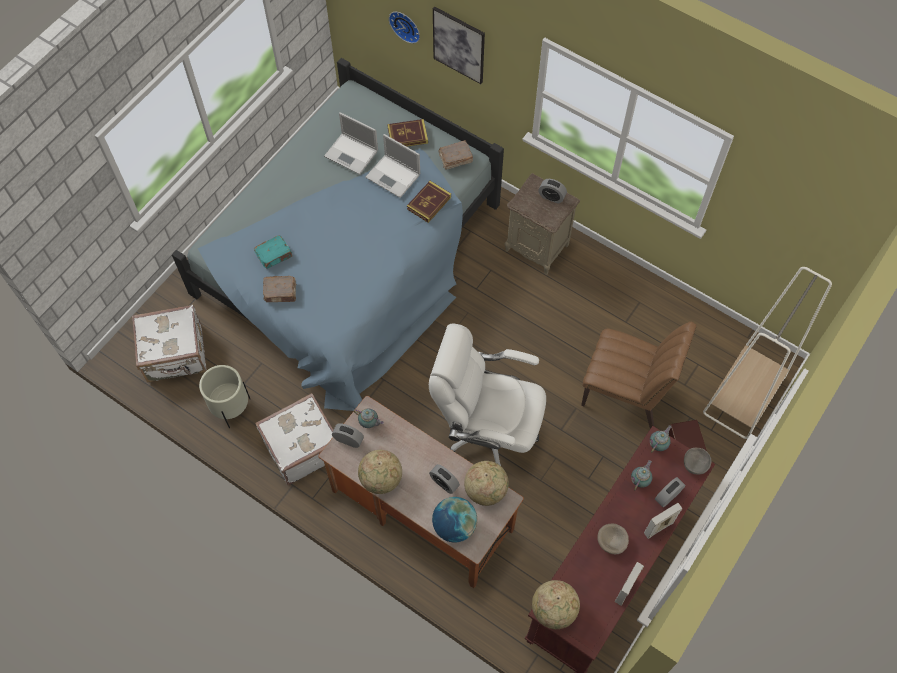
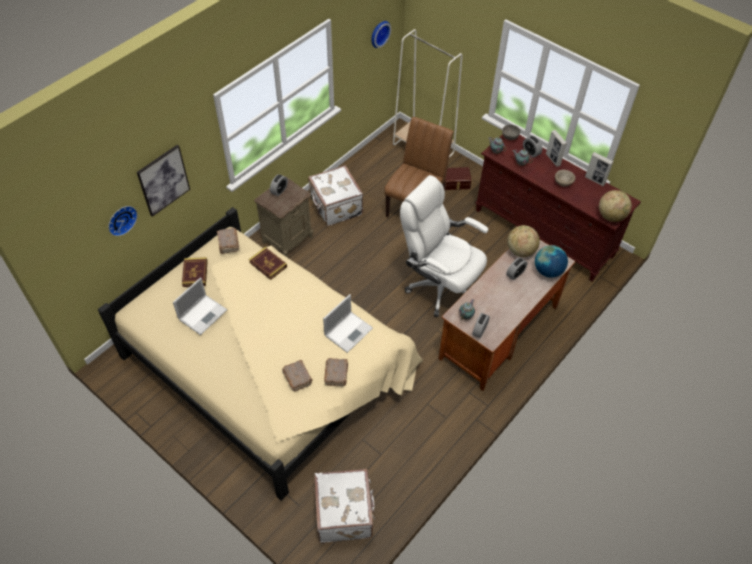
camera: 85 degrees left, 10 degrees down
(231, 408) = (403, 465): beige planter -> none
(274, 255) = (297, 378): turquoise book -> brown book
(301, 447) = (443, 411): white suitcase -> white suitcase (335, 207)
(350, 258) = (270, 365): blue bed -> beige bed
(381, 479) = (512, 311): globe -> none
(394, 176) = (235, 285): laptop -> laptop (349, 331)
(487, 432) = (439, 287): white office chair -> white office chair turned 105 degrees clockwise
(808, 235) = (379, 33): none -> wall clock

